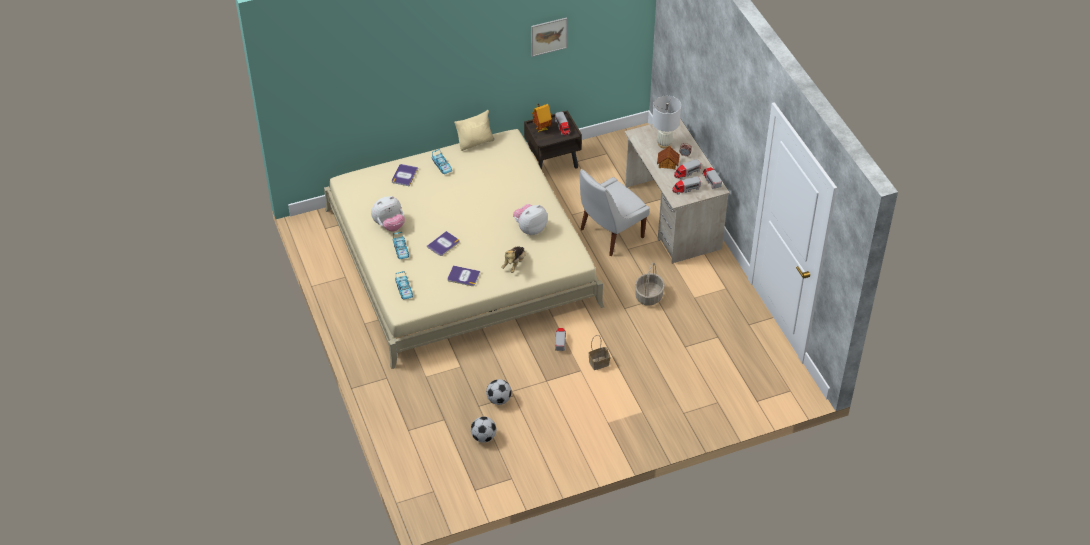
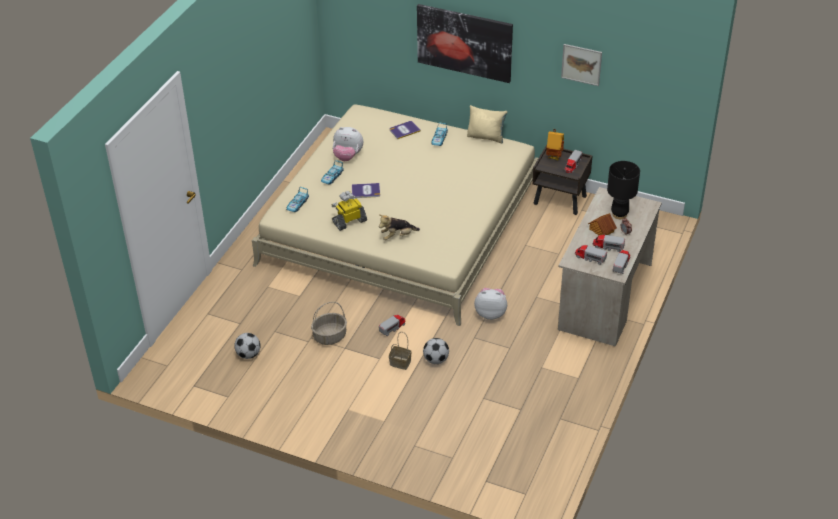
camera: 45 degrees right, 5 degrees down
(435, 67) = (464, 42): none -> picture
(463, 276) = (349, 221): book -> toy robot
(499, 399) = (294, 337): football -> football (436, 360)
(530, 229) = (444, 219): plush toy -> plush toy (490, 313)
(609, 234) = (536, 277): white chair -> none
(649, 296) = (505, 342): basket -> basket (329, 337)
(664, 144) = (619, 214): white table lamp -> black table lamp

